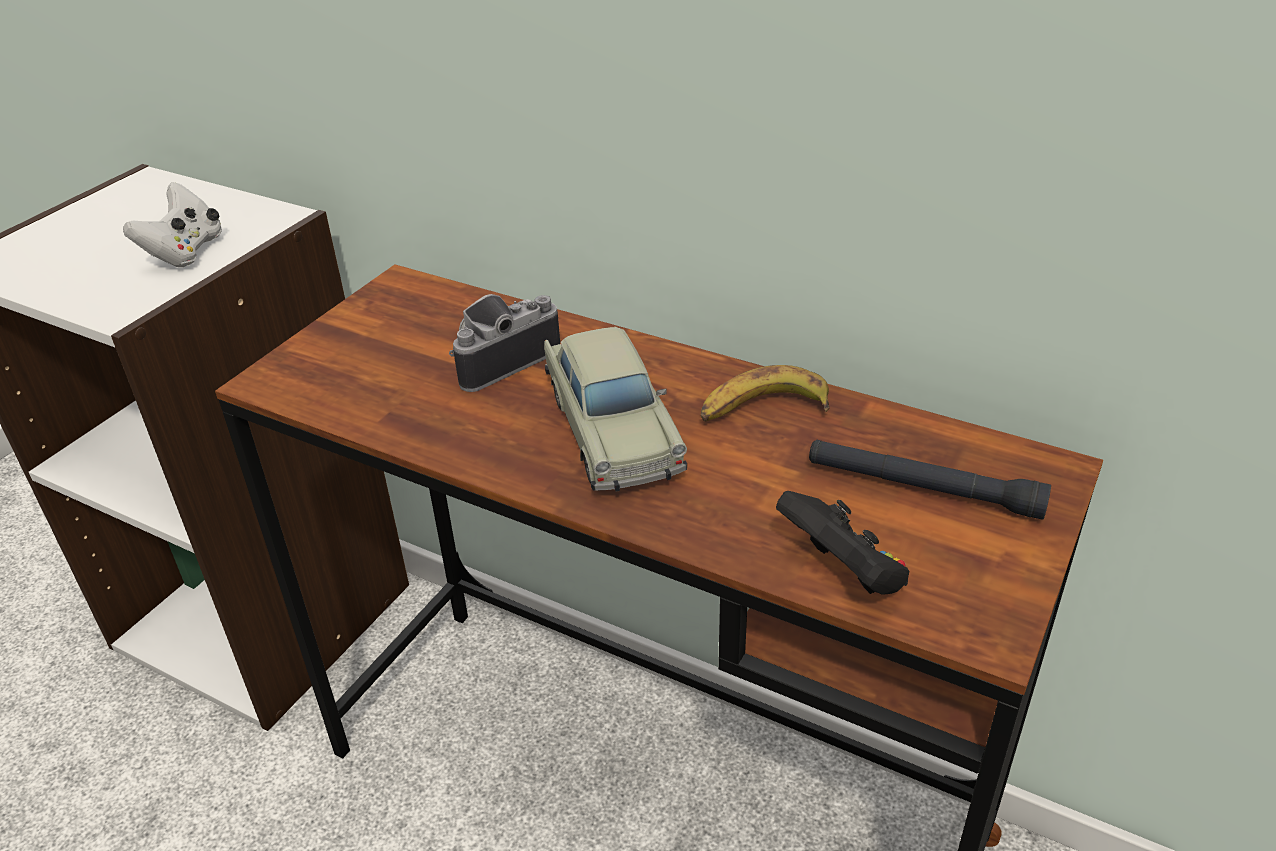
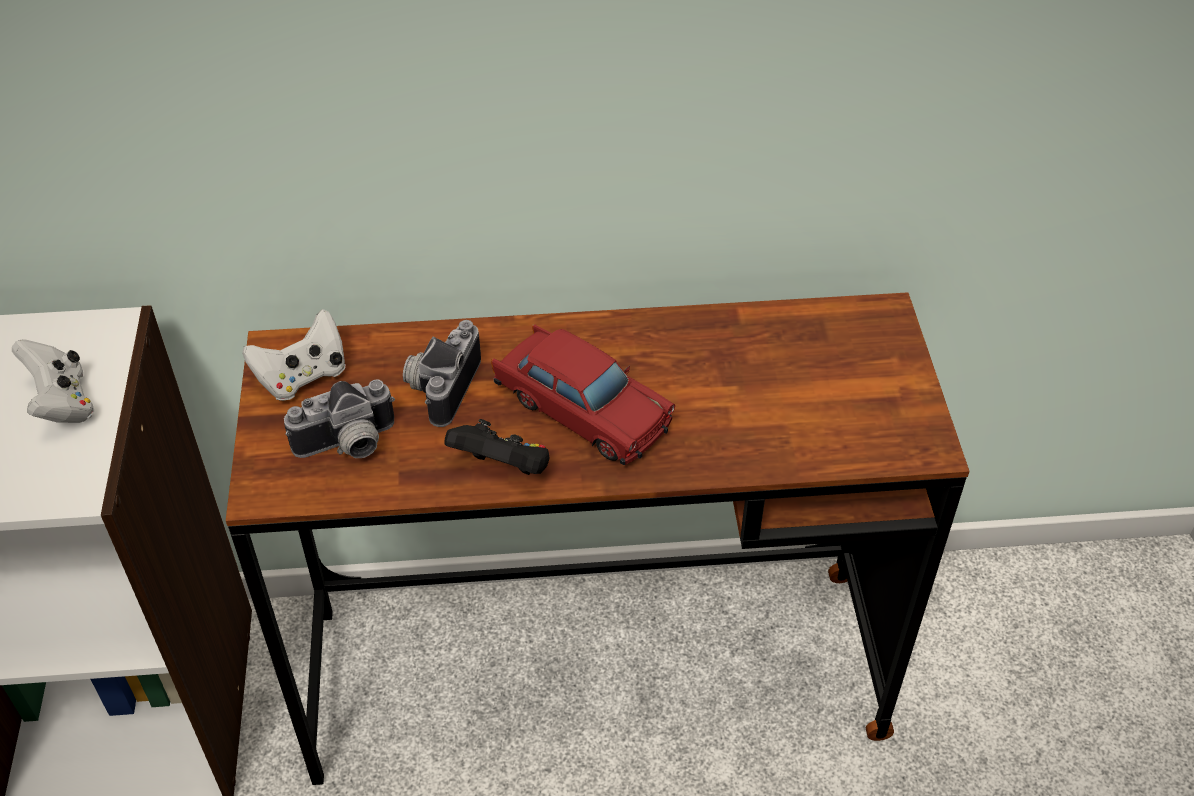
camera: 35 degrees left, 10 degrees up
(371, 375) = (348, 446): none -> camera
(396, 310) = (303, 376): none -> white game controller
(611, 427) = (582, 408): beige toy car -> red toy car
(762, 410) = (673, 346): banana -> none
(843, 573) = (822, 448): black game controller -> black game controller (503, 468)
(923, 489) = (822, 363): black flashlight -> none

